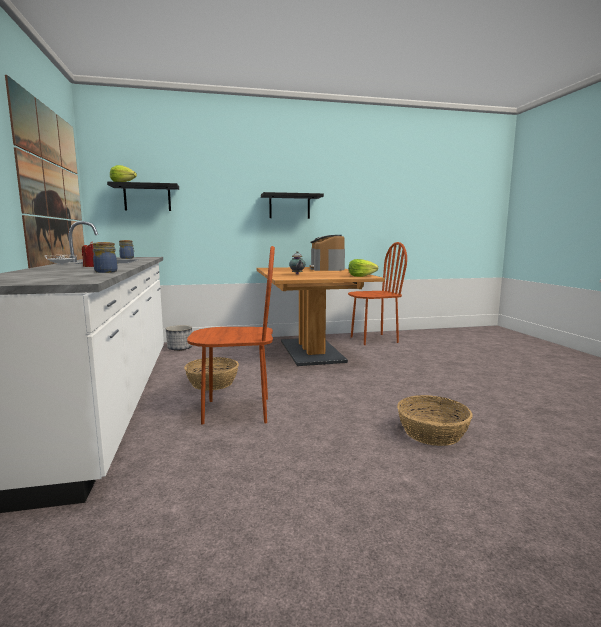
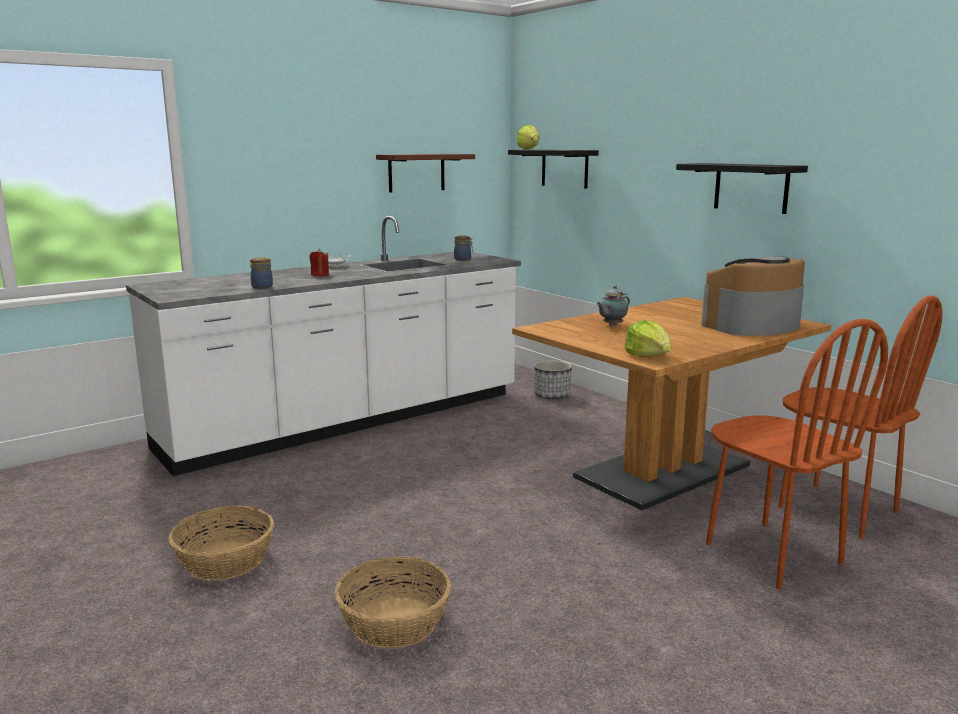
camera: 65 degrees right, 5 degrees up
(52, 190) = (416, 172): picture -> brown shelf
(212, 383) = (447, 447): basket -> basket (224, 561)
(236, 411) = (375, 481): brown chair -> brown chair (772, 554)

